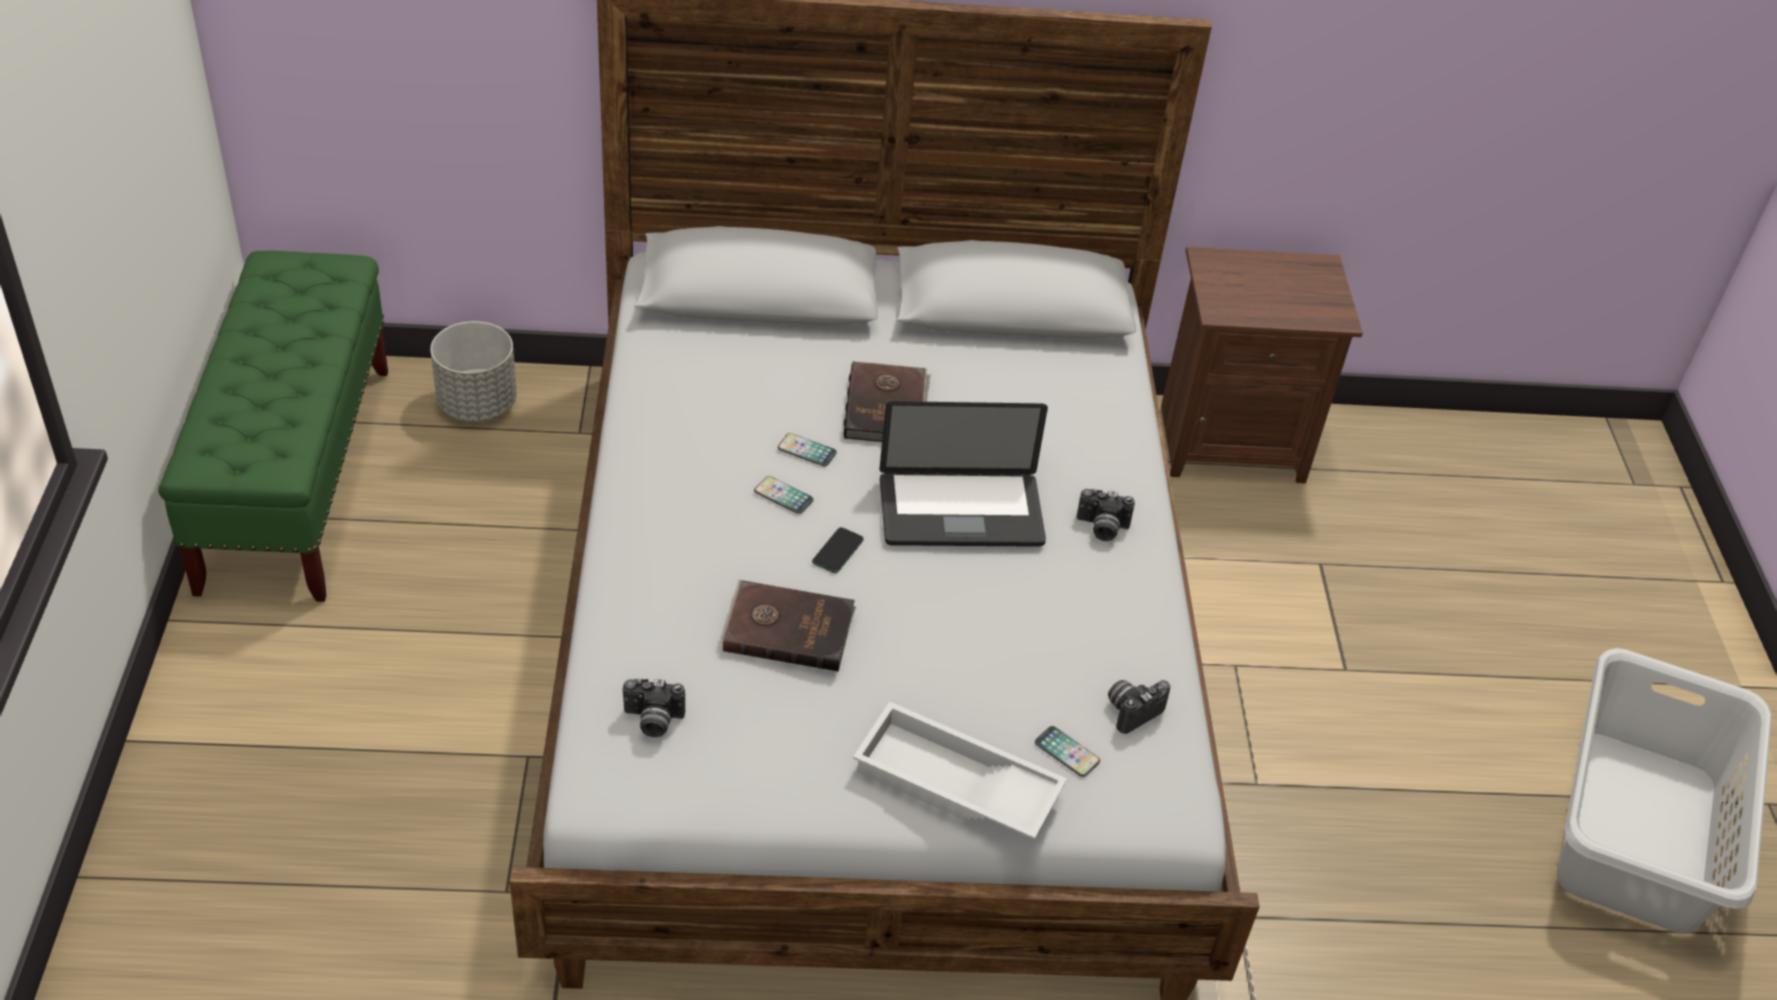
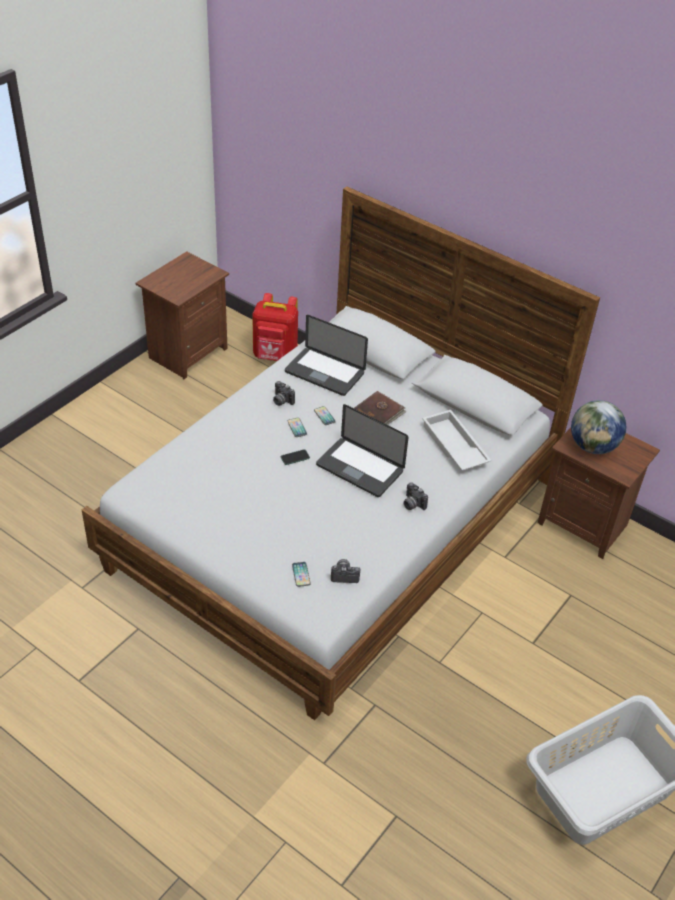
camera: 40 degrees right, 0 degrees up
(297, 477) = (186, 353): green bench -> brown nightstand
(477, 404) = (275, 356): grey planter -> red backpack
(652, 721) = (164, 479): camera -> camera (281, 401)
(723, 373) = (324, 372): none -> laptop
(788, 628) = (245, 474): brown book -> none
(954, 785) = (245, 561): white tray -> white tray (453, 446)
(1254, 295) = (593, 447): none -> globe

